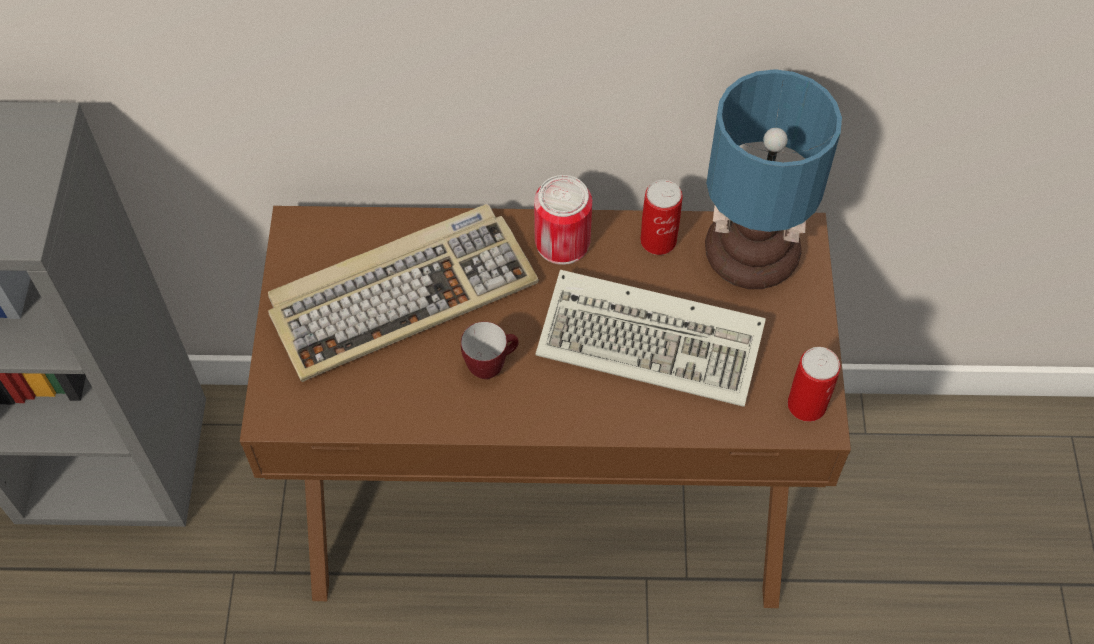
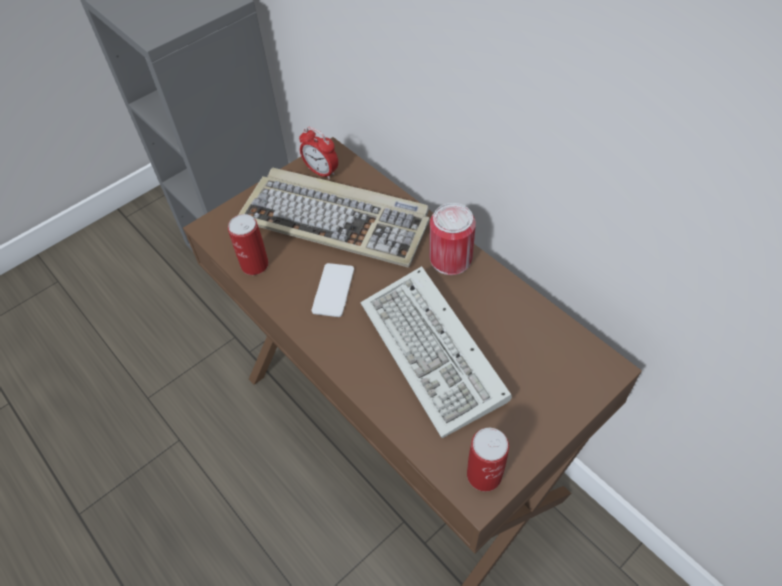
camera: 50 degrees right, 5 degrees down
(315, 255) = (321, 172): none -> alarm clock
(491, 366) = (333, 290): mug -> phone
(658, 240) = (507, 300): can -> can (254, 265)
(747, 255) = (554, 353): table lamp -> none

